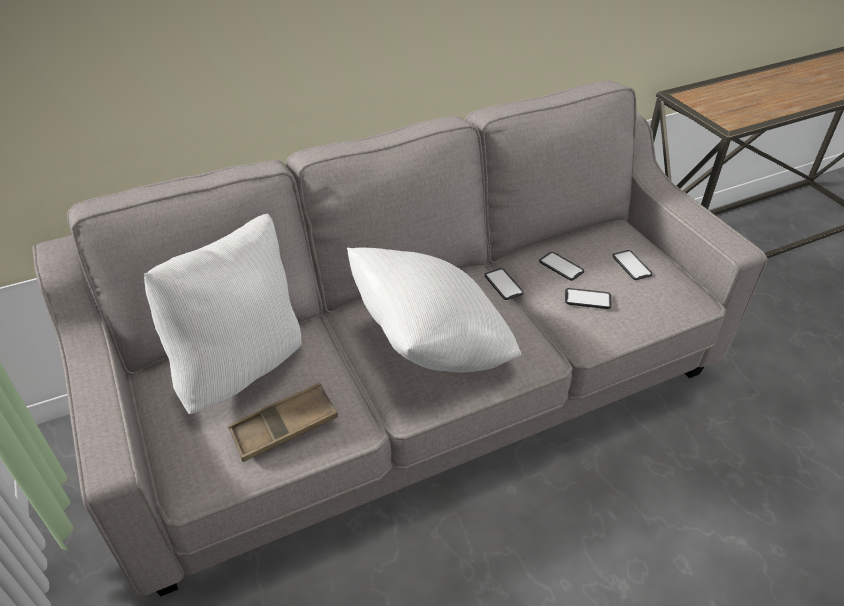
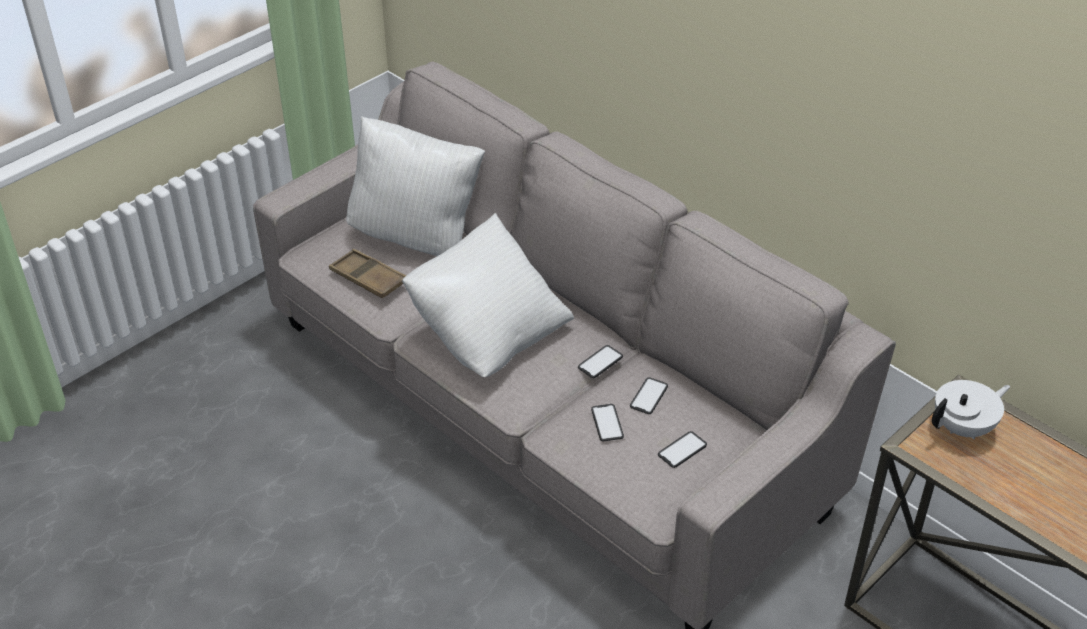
camera: 70 degrees right, 0 degrees up
(711, 104) = (963, 427): none -> white teapot

